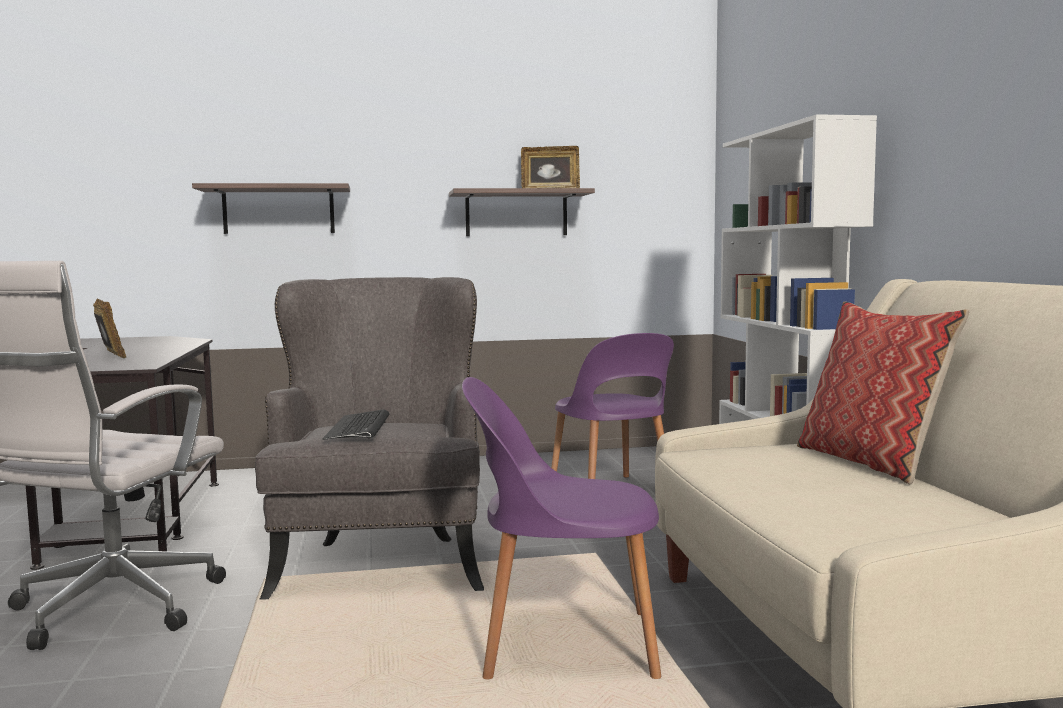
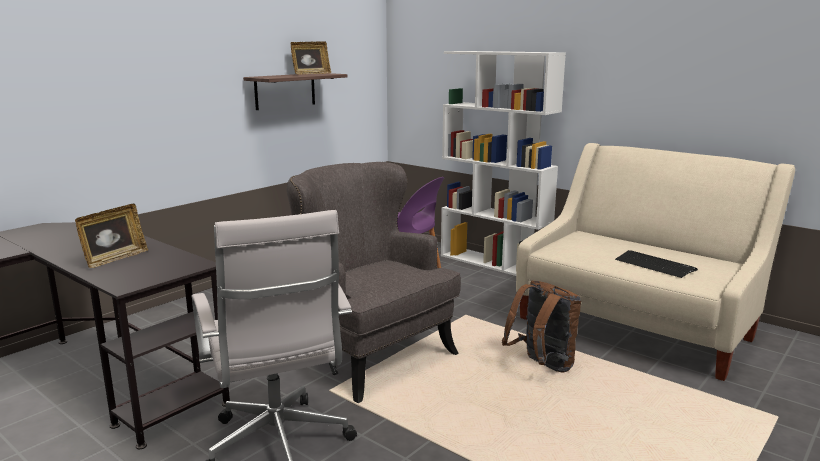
camera: 40 degrees left, 10 degrees up
(110, 356) = (115, 259): picture frame -> picture frame turned 105 degrees clockwise
(278, 210) = (121, 99): shelf -> none
(359, 427) = (377, 275): keyboard -> keyboard (654, 265)
(563, 643) = (542, 366): purple chair -> brown backpack
(871, 462) = (623, 240): pillow -> none

